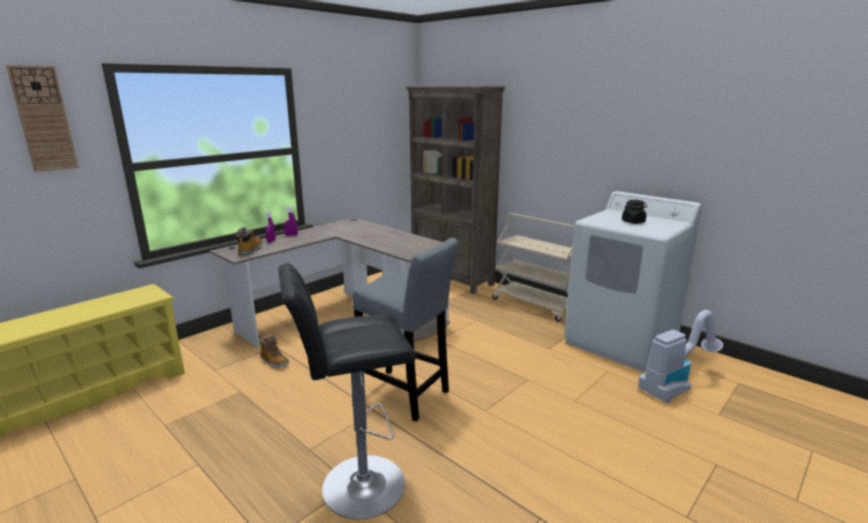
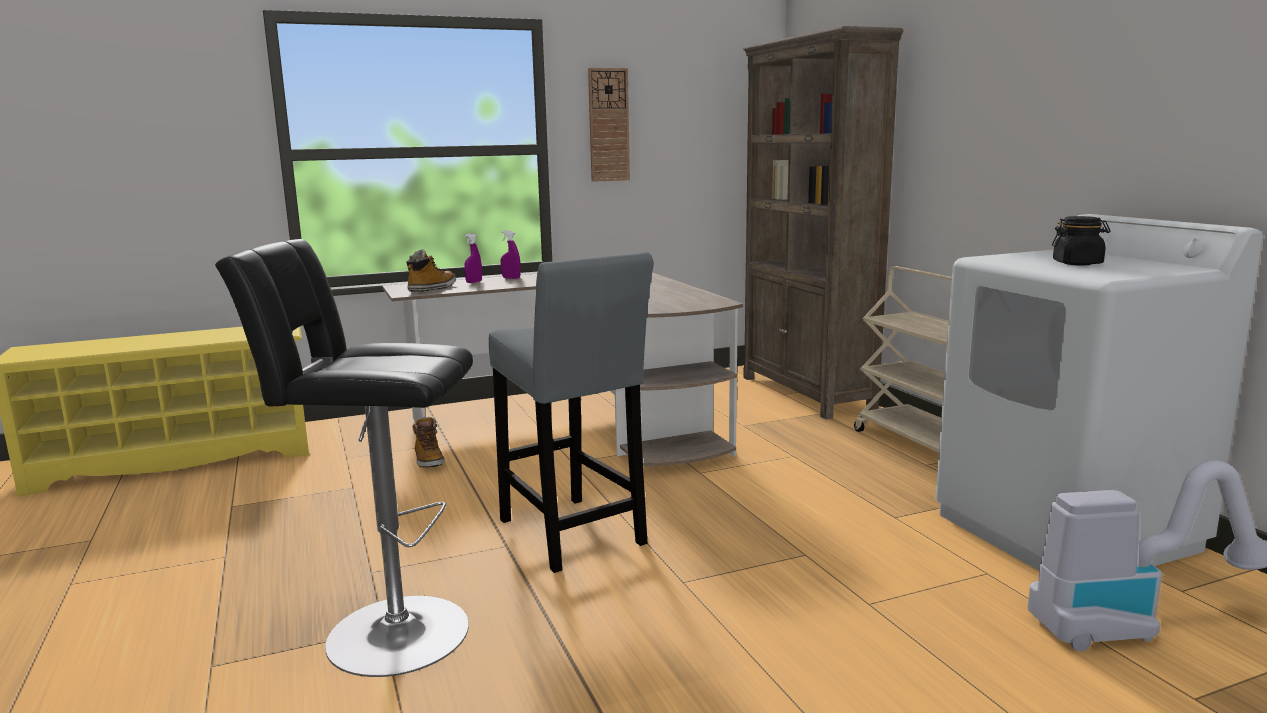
camera: 25 degrees right, 5 degrees down
(44, 119) = (184, 83): wall clock -> wall clock (608, 125)

